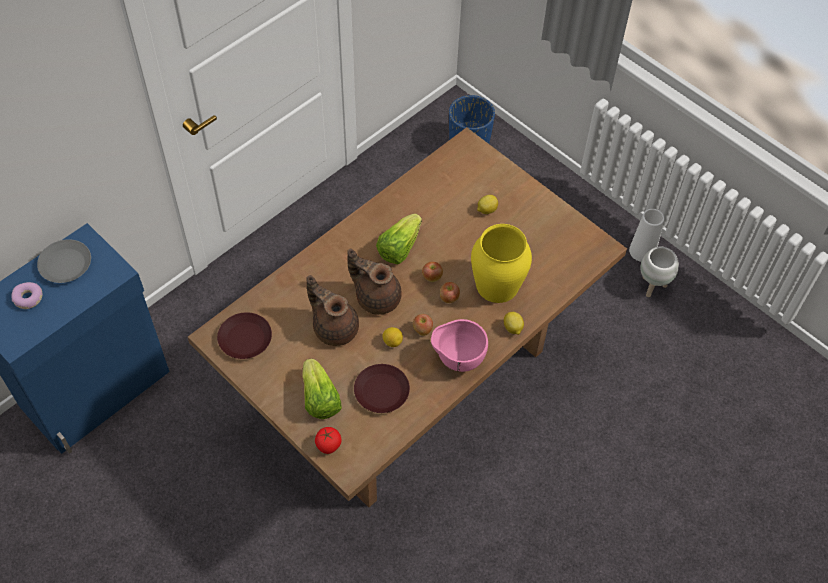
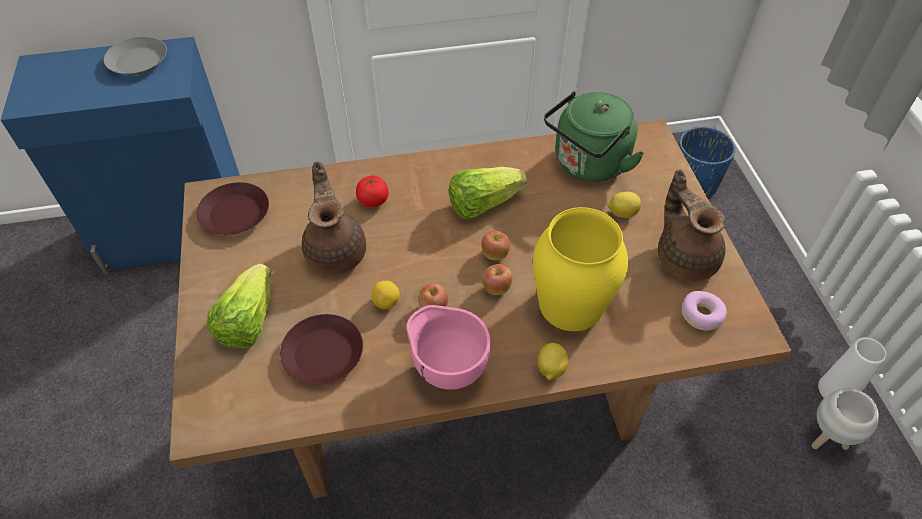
camera: 35 degrees right, 5 degrees down
(28, 298) = (77, 74): donut -> donut (701, 315)
(328, 445) = (206, 381): tomato -> tomato (373, 201)
(376, 297) = (411, 243): brown teapot -> brown teapot (685, 257)
(443, 186) = (588, 165): none -> green kettle

